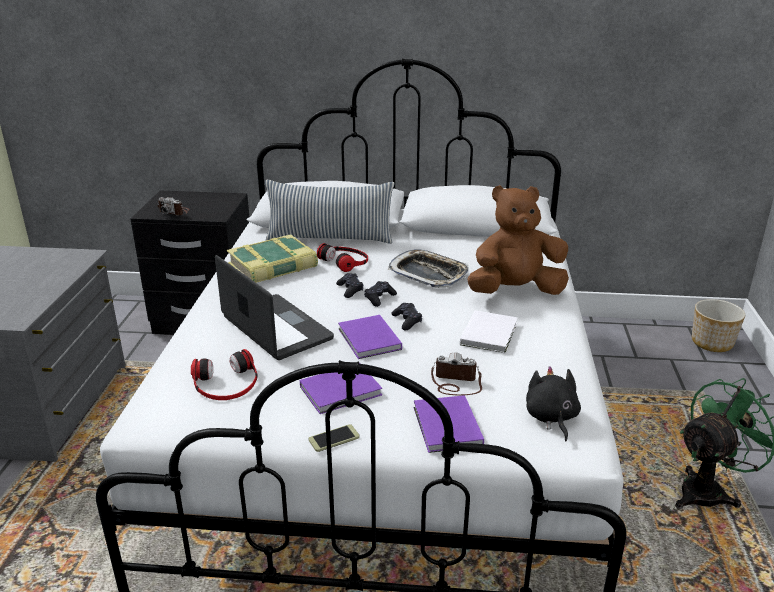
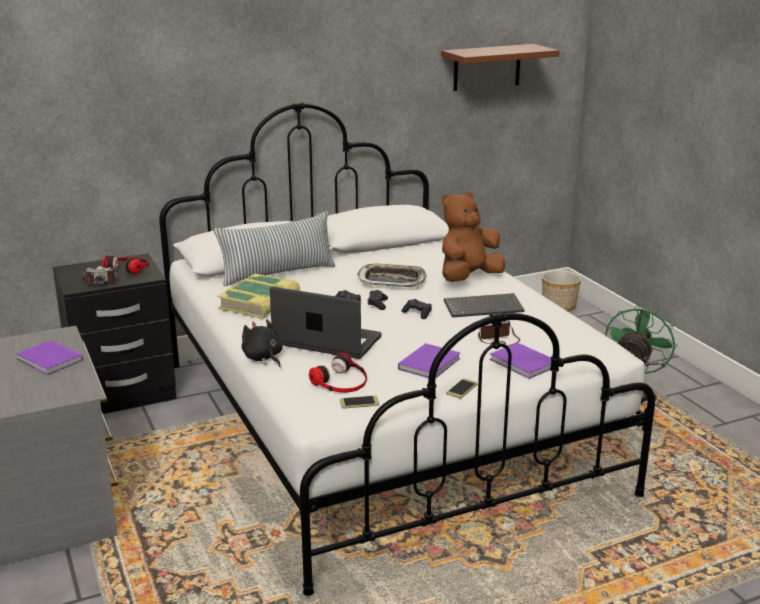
camera: 30 degrees left, 5 degrees down
(208, 417) = (359, 402): none -> phone
(345, 261) = (315, 286): headphones -> headphones (128, 267)
(369, 340) = (407, 331): purple book -> purple book (50, 360)
(490, 333) = (484, 307): white book -> keyboard
(551, 418) = (577, 342): black plush toy -> black plush toy (263, 358)
(659, 40) = (487, 67): none -> brown shelf

